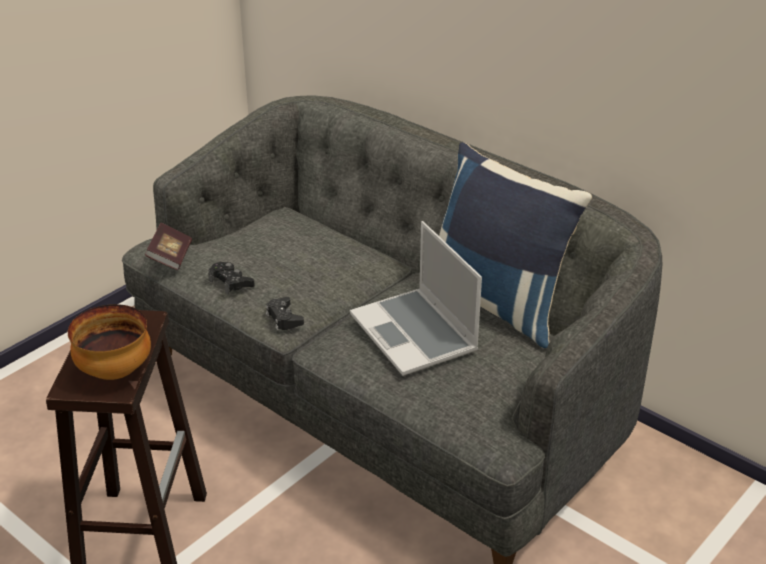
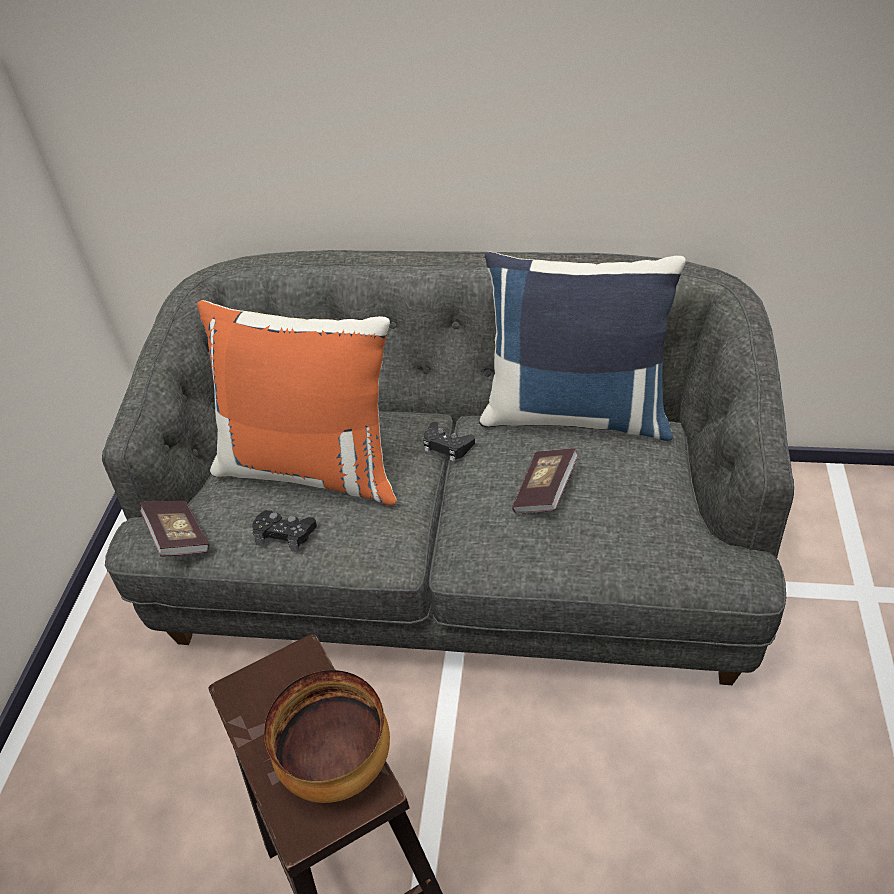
camera: 30 degrees left, 10 degrees up
(284, 318) = (385, 547): black game controller -> black game controller (447, 446)
(286, 255) = (313, 467): none -> orange pillow
(415, 334) = (545, 492): laptop -> book

